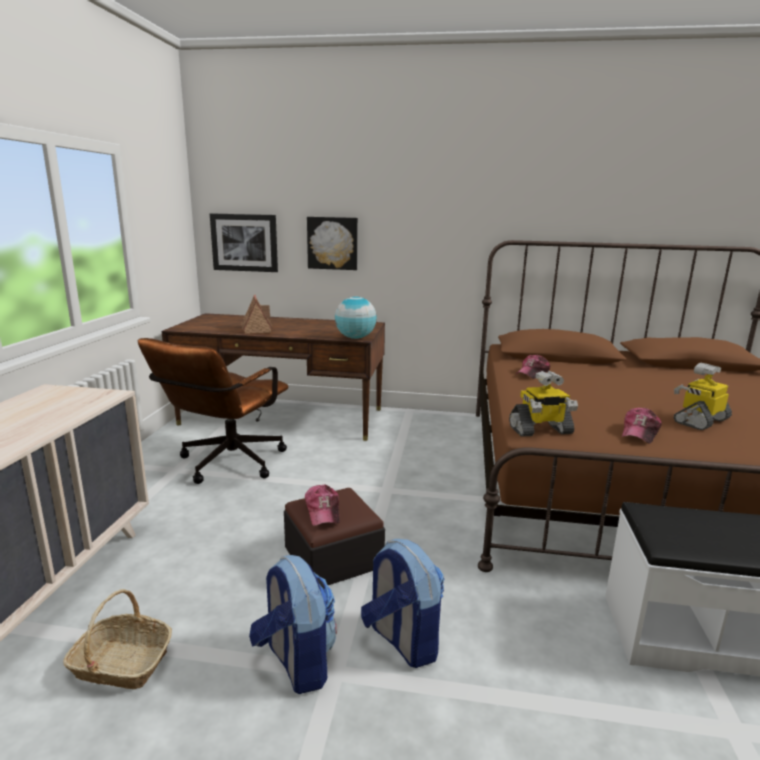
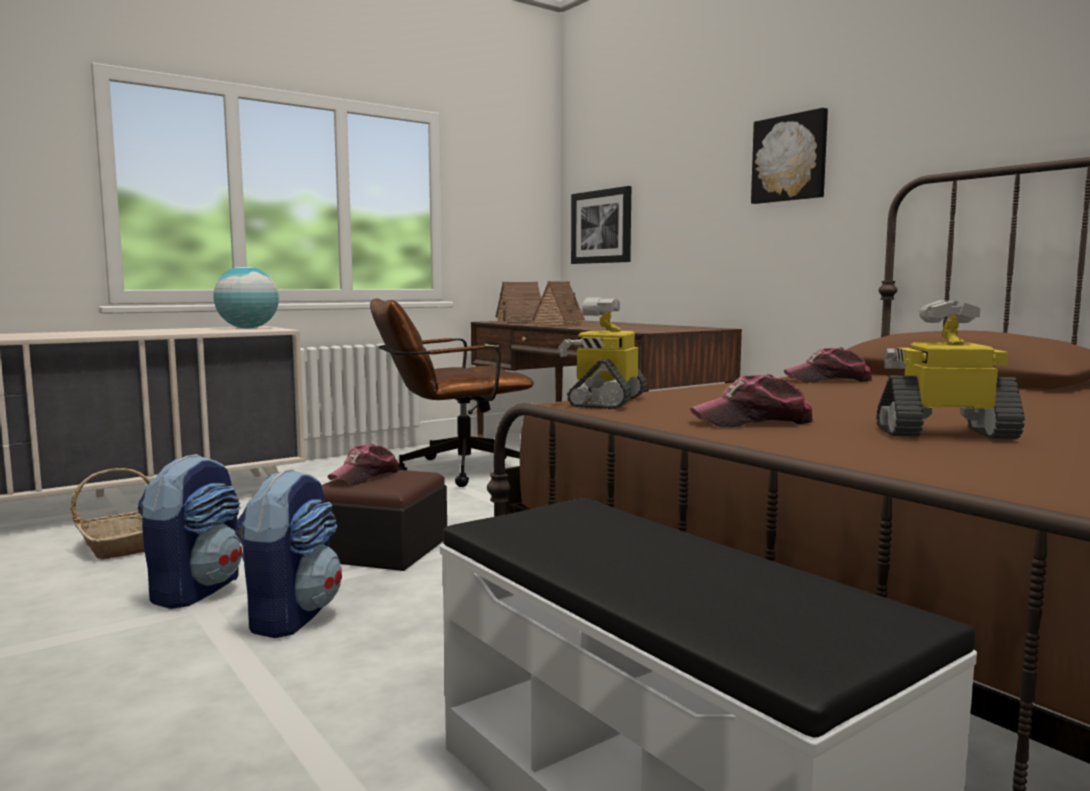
camera: 45 degrees right, 10 degrees down
(200, 325) = (517, 321): none -> toy house
(333, 243) = (688, 215): picture -> picture (790, 158)
(355, 338) = (640, 331): globe -> globe (248, 328)
(540, 430) = (606, 402): toy robot -> toy robot turned 75 degrees clockwise

